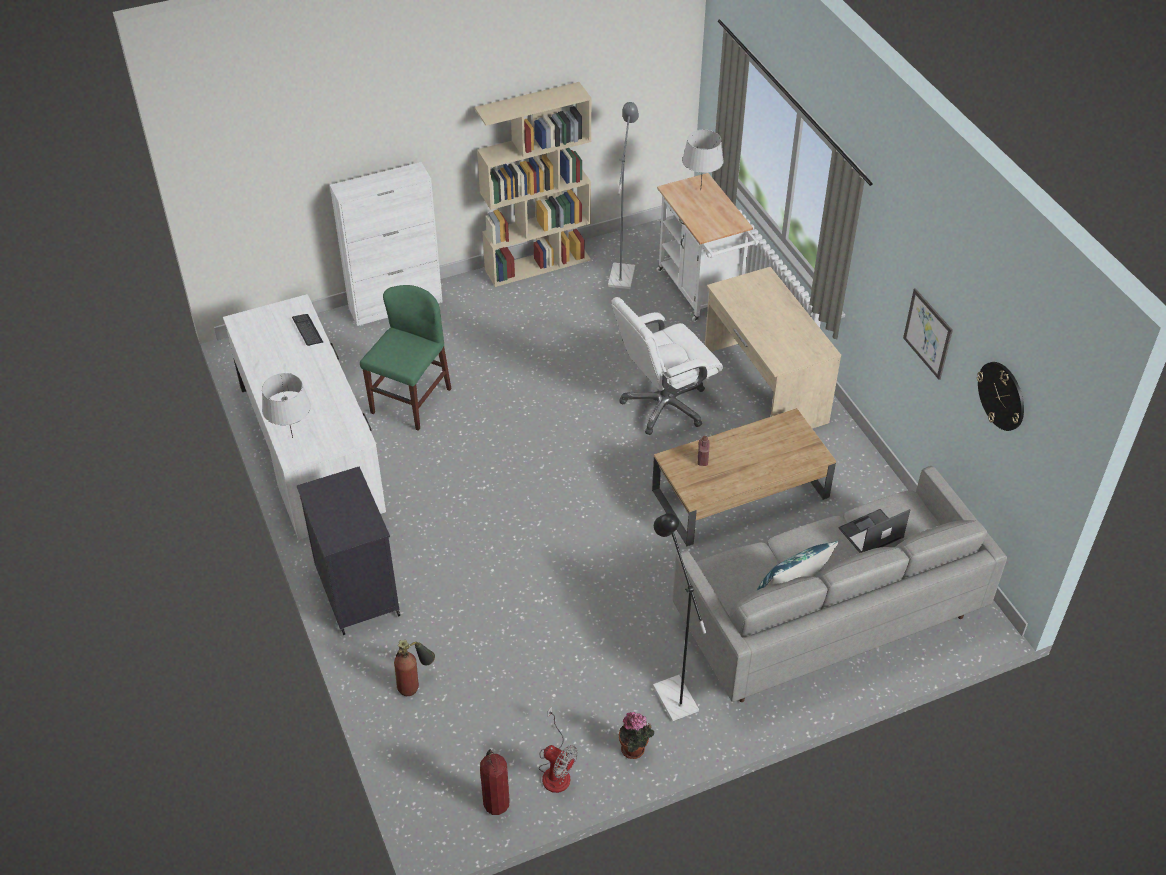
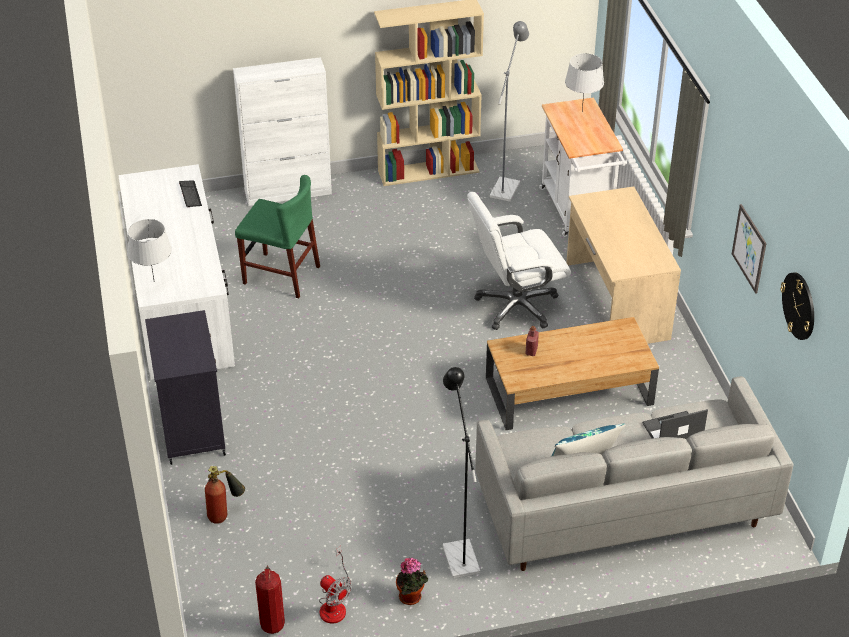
camera: 10 degrees right, 5 degrees down
(411, 401) = (281, 275): green chair -> green chair turned 75 degrees clockwise

